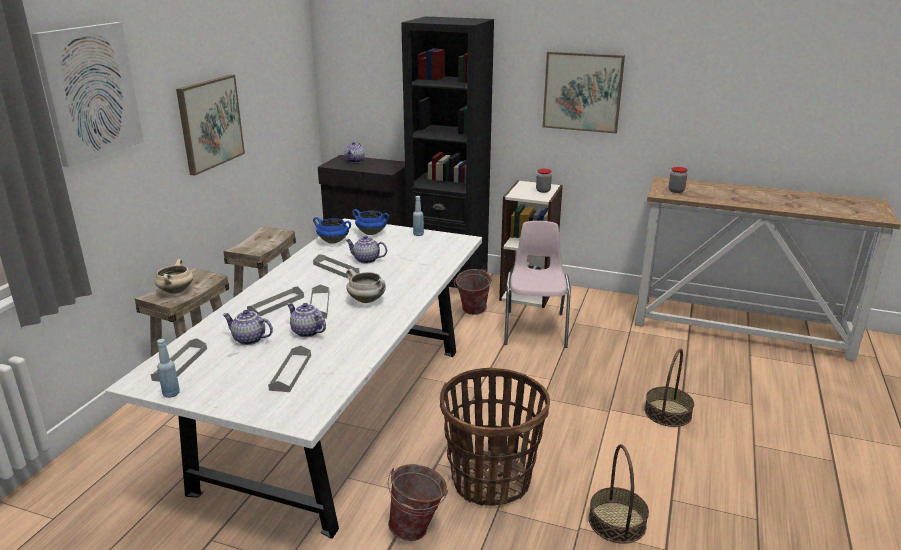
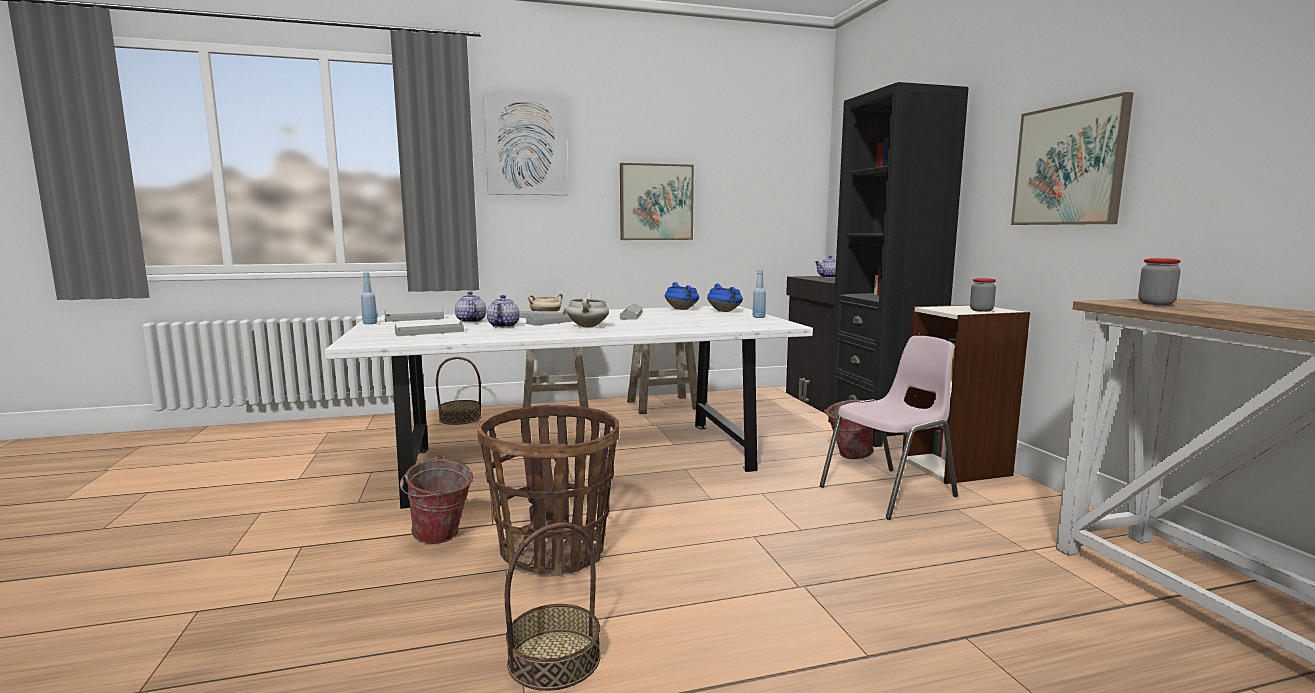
camera: 55 degrees right, 15 degrees down
(366, 260) = (666, 317): teapot -> none
(667, 412) = (878, 636): basket -> basket (460, 418)

